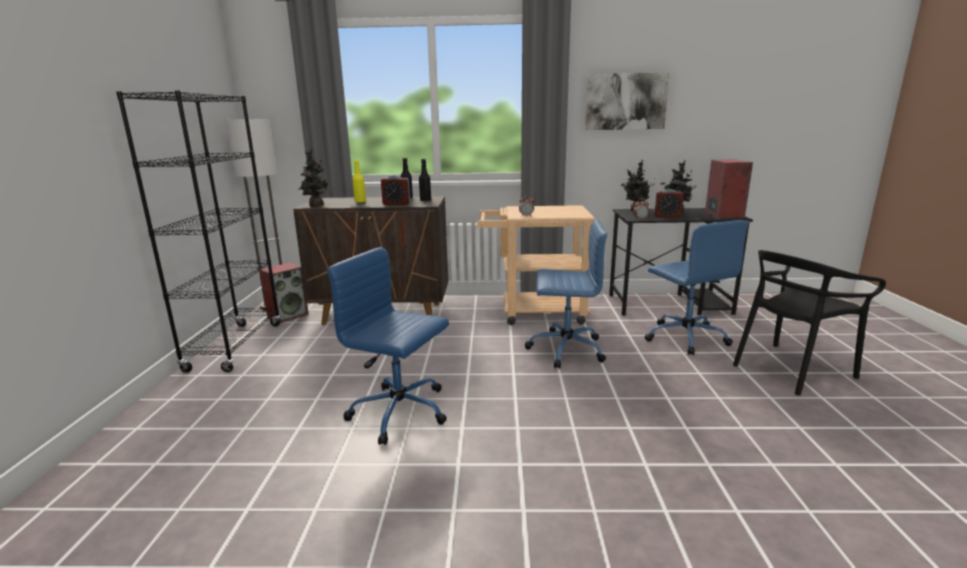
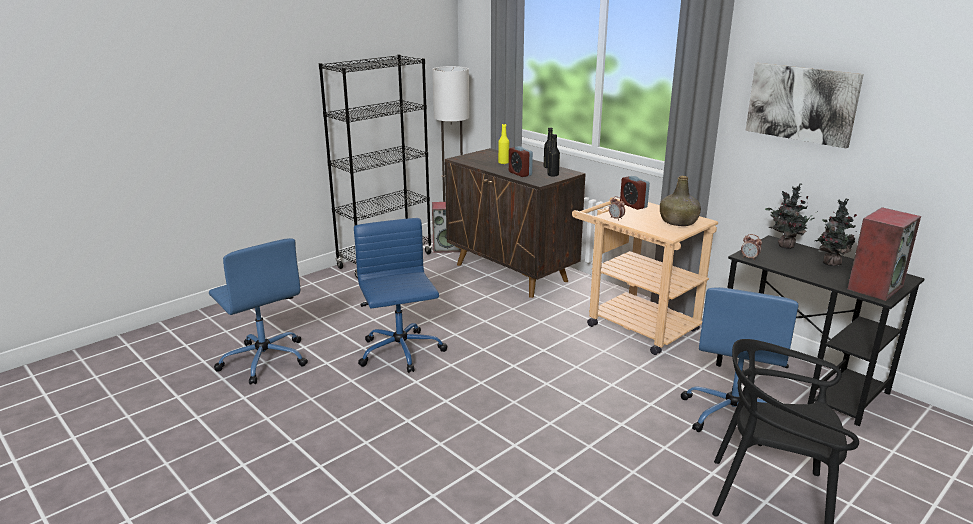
camera: 45 degrees right, 5 degrees up
(315, 205) = (464, 159): potted plant -> none
(564, 349) = (591, 367): blue office chair -> blue office chair (264, 360)
(566, 209) = (678, 222): none -> green bottle
(667, 216) = (794, 265): alarm clock -> alarm clock (633, 205)

